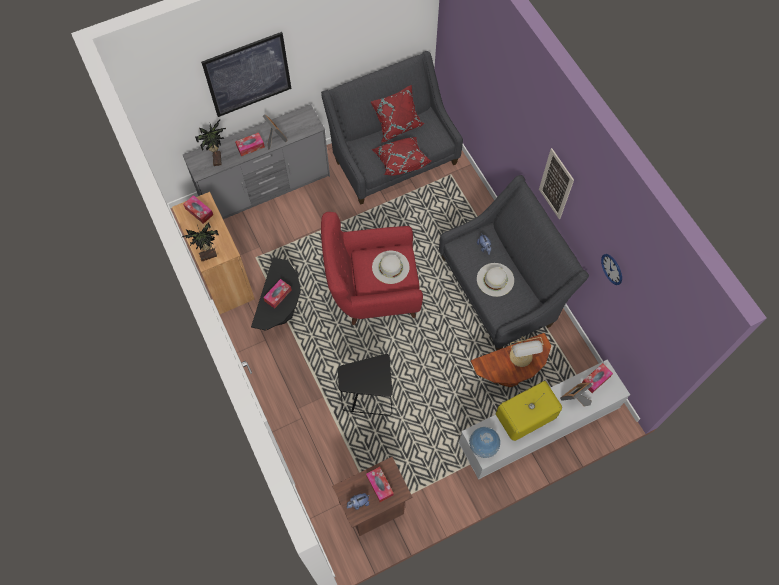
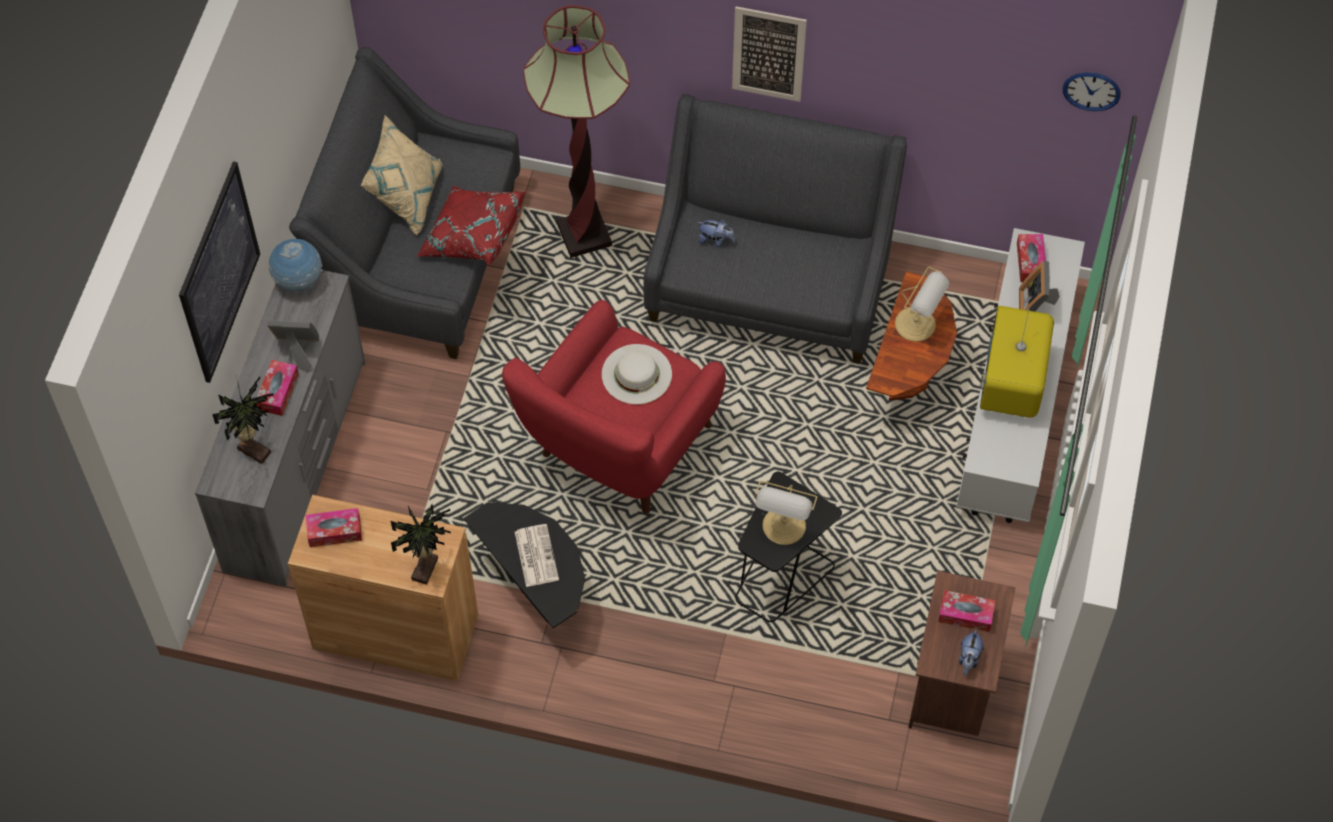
camera: 50 degrees left, 5 degrees down
(278, 295) = (535, 555): tissue box -> newspaper
(363, 377) = (783, 528): none -> table lamp
(397, 125) = (405, 195): red pillow -> beige pillow
(459, 204) = (584, 235): none -> floor lamp
(483, 446) = (1008, 462): globe -> globe (298, 281)
(495, 279) = (777, 264): white hat -> none
(612, 269) = (946, 91): wall clock -> wall clock (1091, 91)

